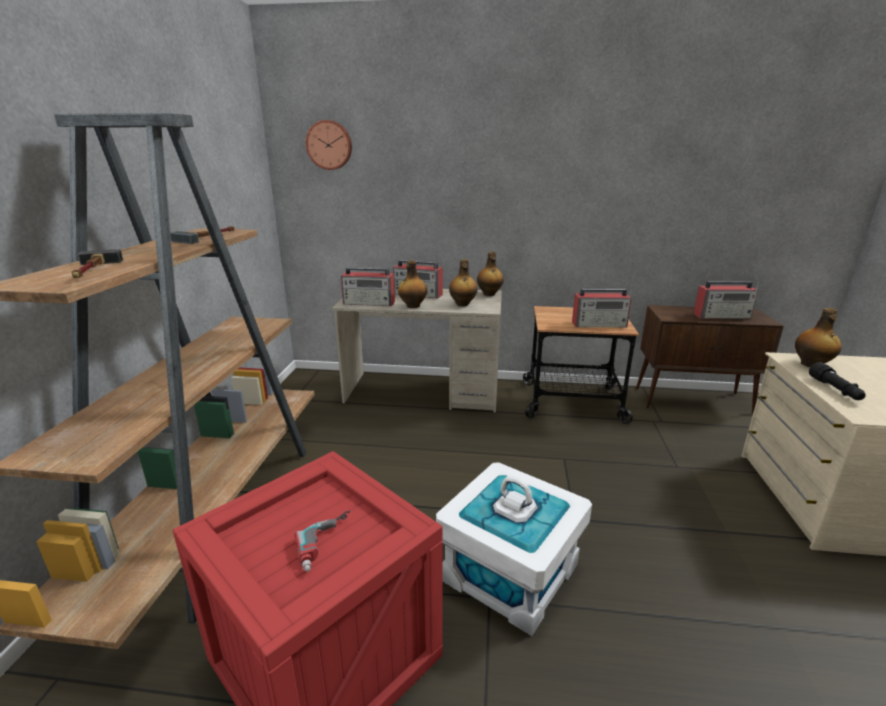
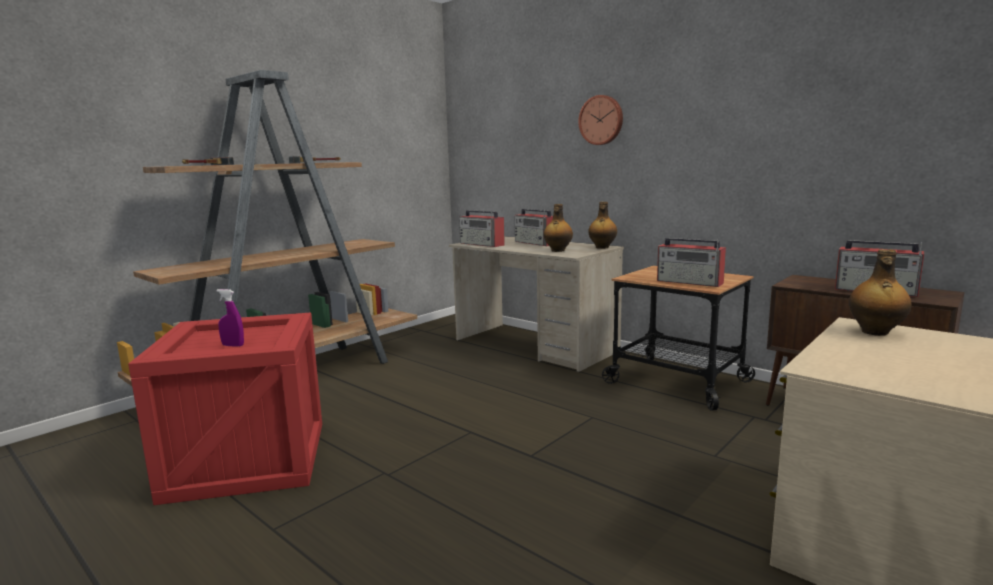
camera: 35 degrees right, 10 degrees down
(328, 544) = (233, 345): power drill -> purple spray bottle
(329, 145) = (486, 107): wall clock -> wall clock (601, 120)
(412, 306) = (511, 248): bottle -> none
(509, 573) = (421, 466): white storage box -> none
(835, 390) = (841, 350): black flashlight -> none

